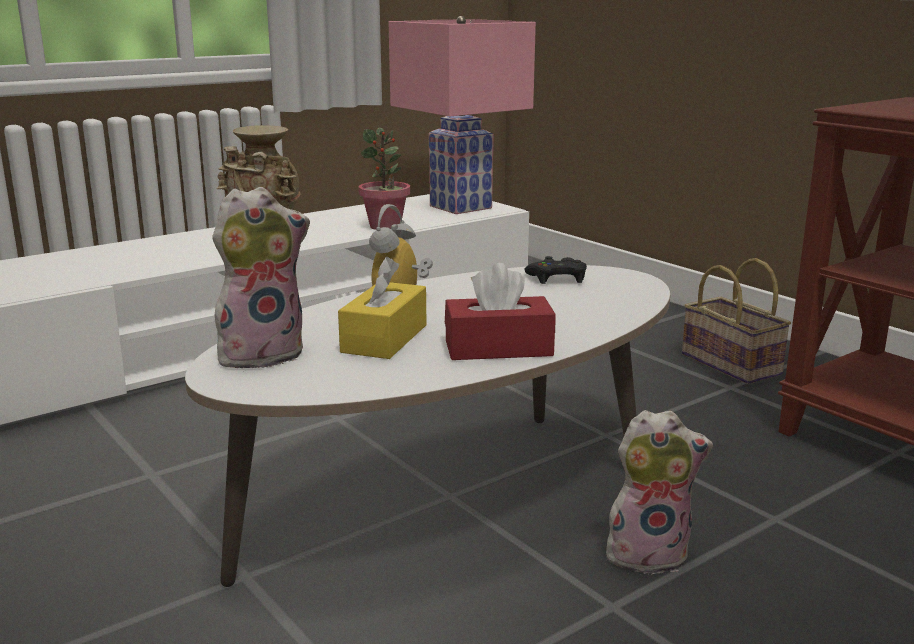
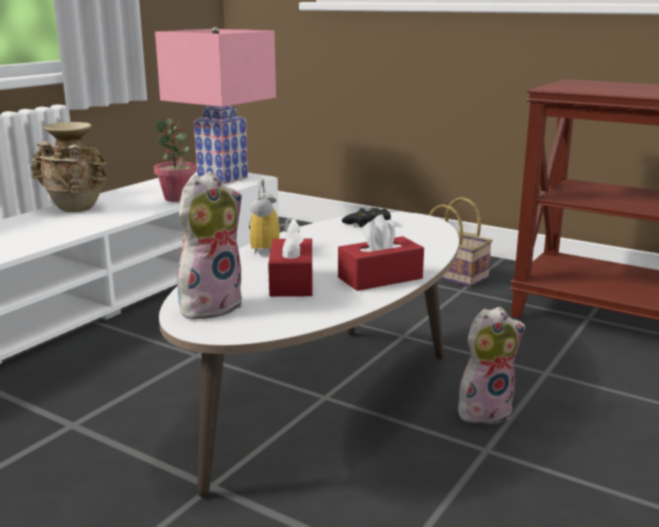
camera: 20 degrees left, 0 degrees up
(384, 339) = (291, 282): yellow tissue box -> red tissue box

